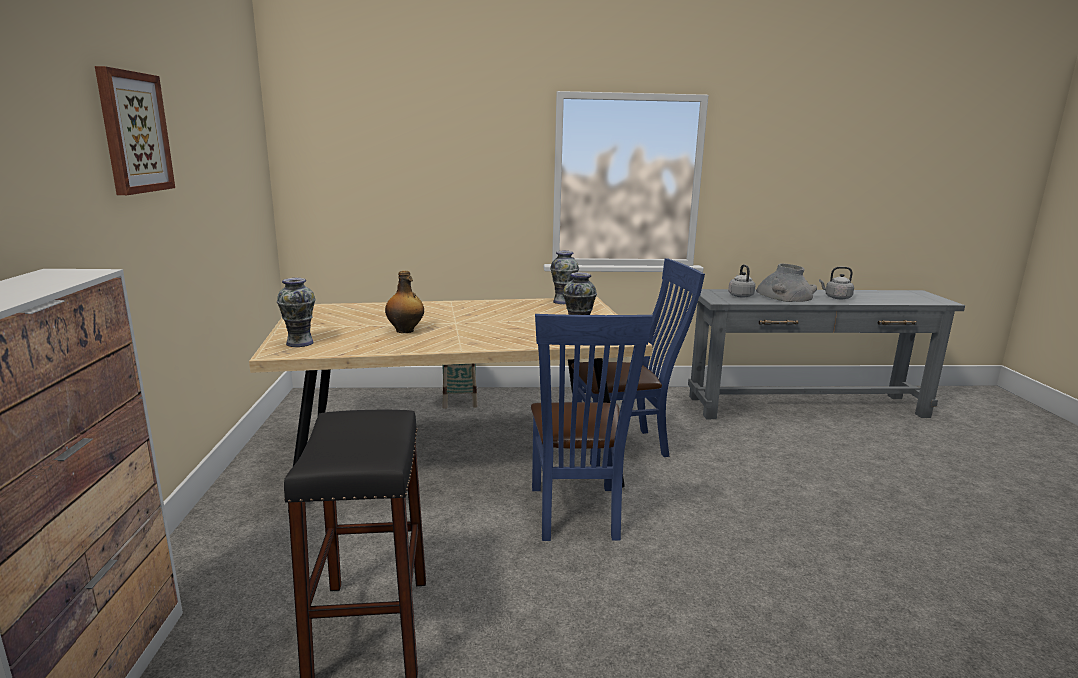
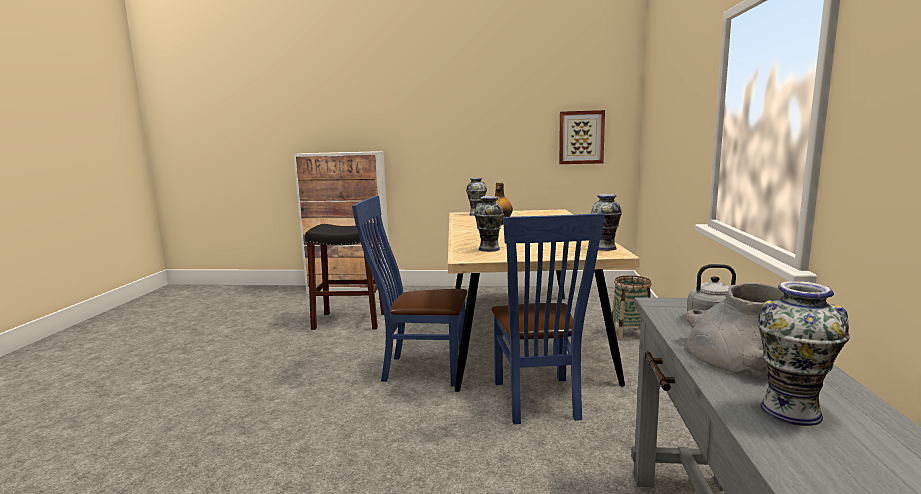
camera: 100 degrees right, 5 degrees down
(133, 132) = (461, 103): picture -> picture (581, 137)
(836, 297) = (791, 411): grey kettle -> vase

